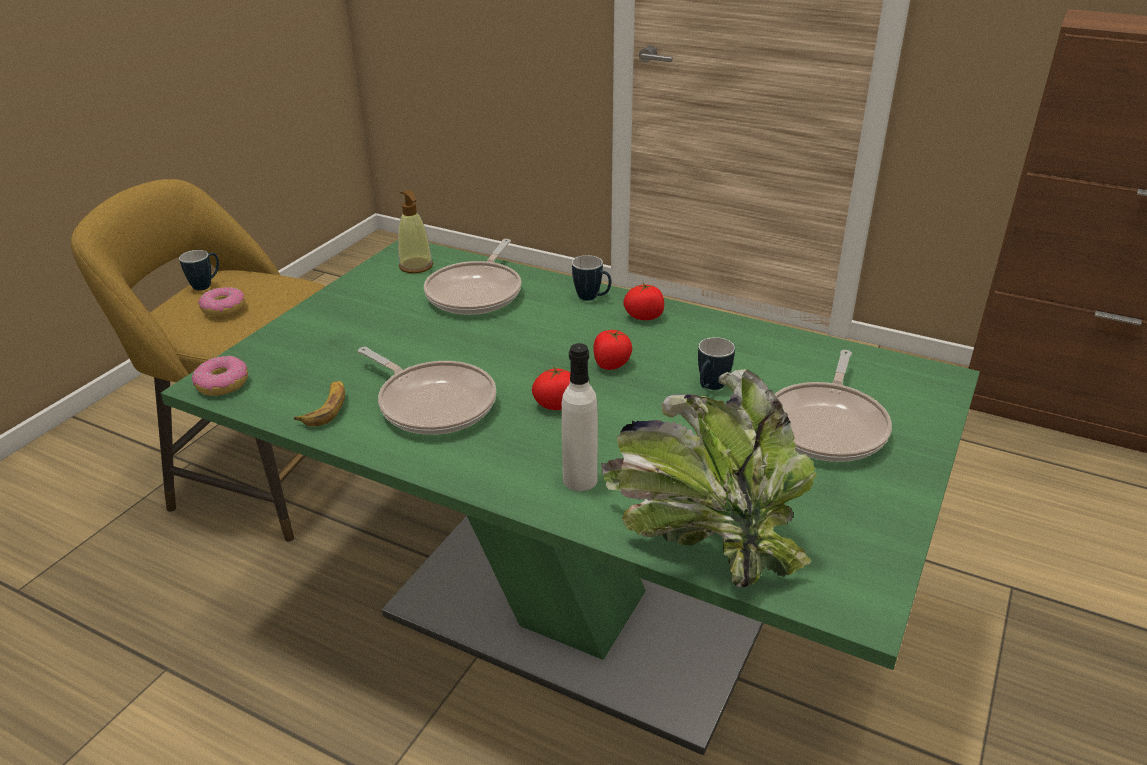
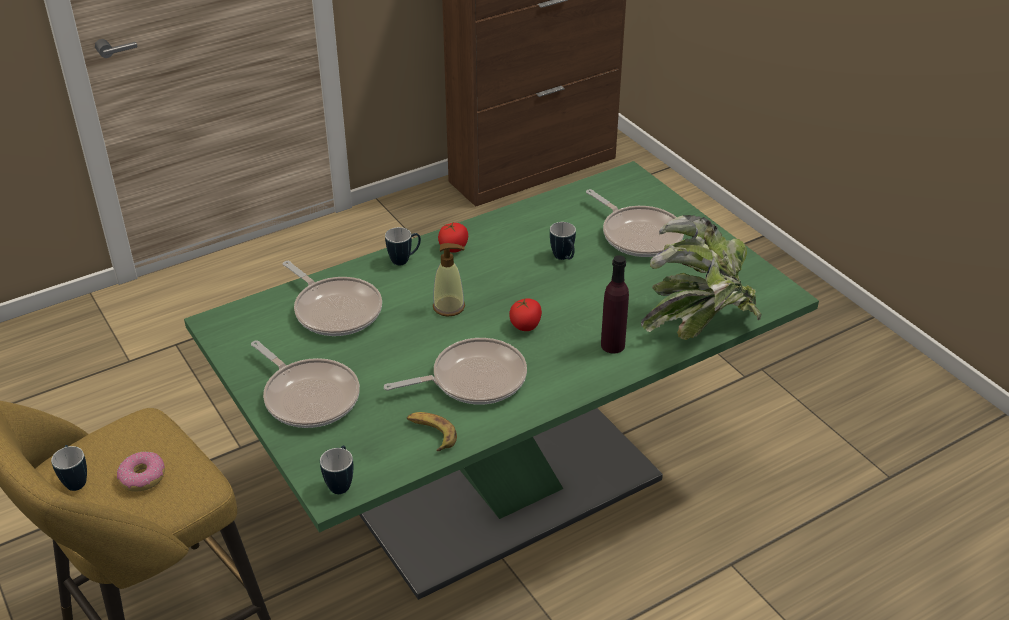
camera: 60 degrees left, 5 degrees up
(222, 384) = (341, 483): donut -> mug
(338, 324) = (309, 396): none -> frying pan
(416, 266) = (253, 327): soap dispenser -> soap dispenser (449, 307)
(580, 479) = (612, 345): white bottle -> purple bottle
(611, 364) = (499, 285): tomato -> none

